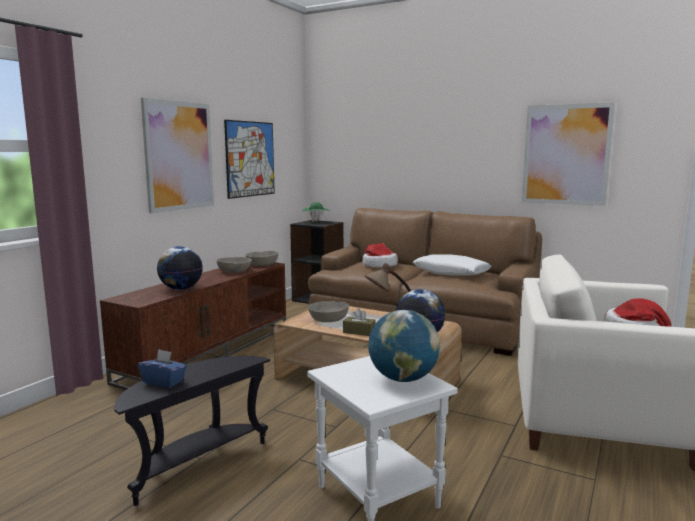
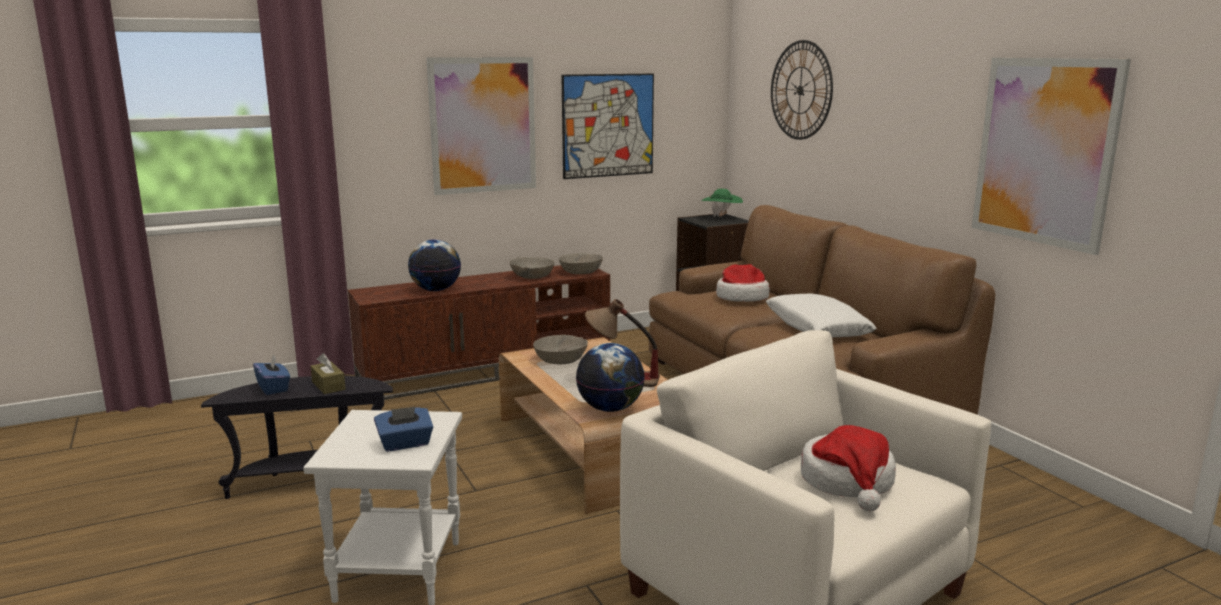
camera: 35 degrees right, 5 degrees up
(359, 332) = (559, 384): brown tissue box -> brown tissue box (328, 385)
(375, 133) = (800, 90): none -> wall clock
(403, 379) = (405, 444): globe -> blue tissue box

